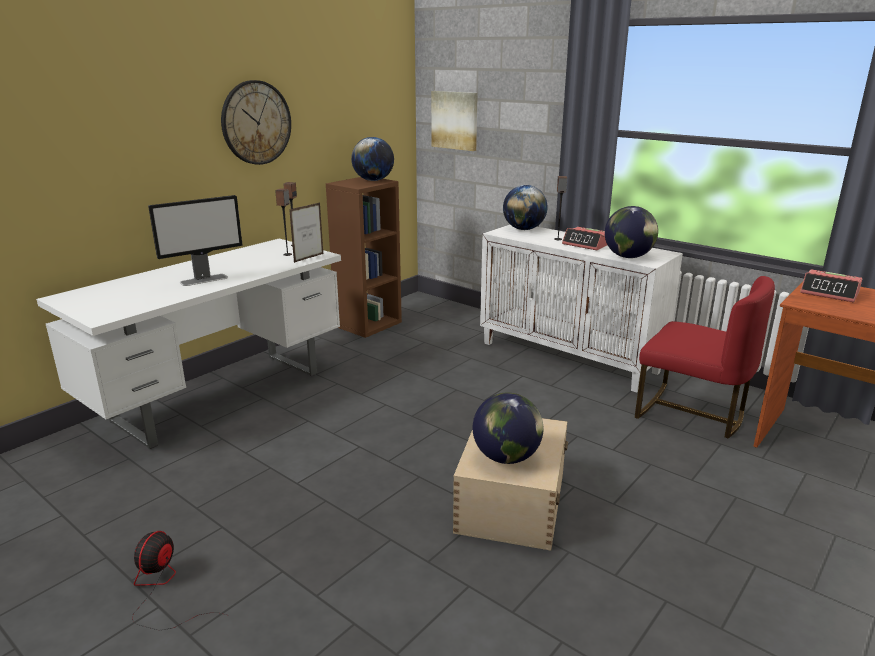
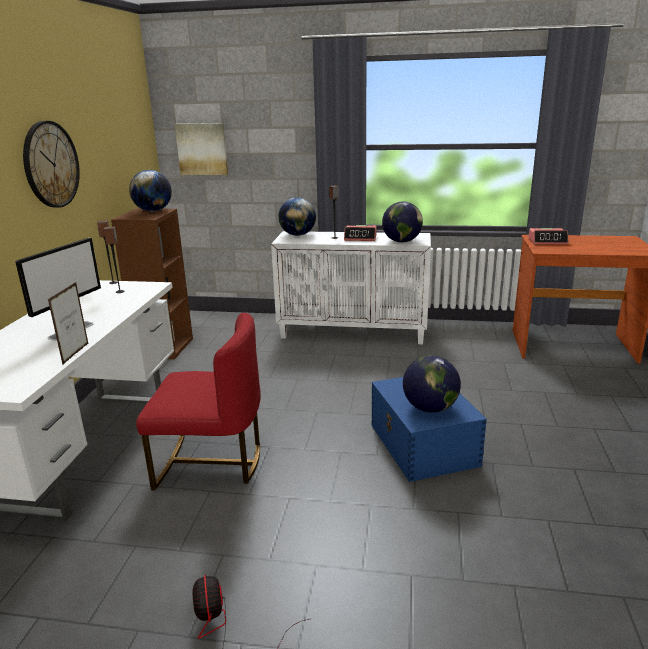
camera: 30 degrees left, 0 degrees up
(309, 258) = (147, 290): picture frame -> picture frame (76, 353)
(510, 502) = (423, 445): beige storage box -> blue storage box
(691, 413) = (468, 348): red chair -> red chair (210, 463)

